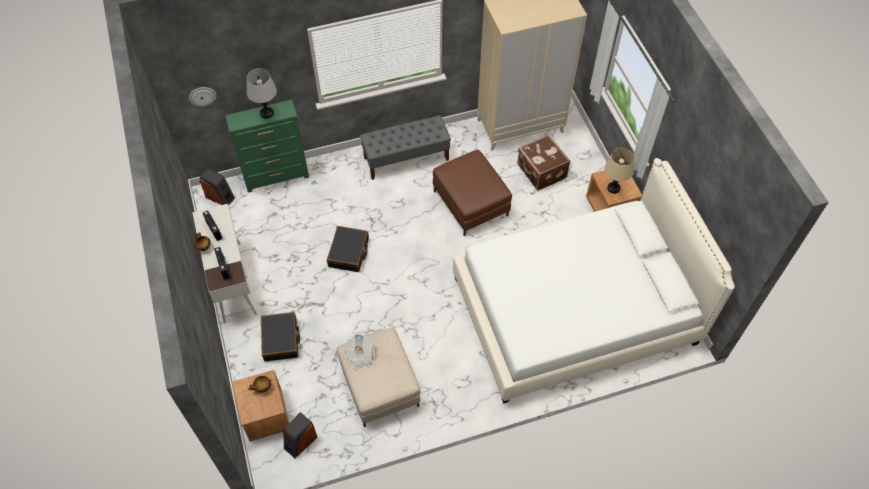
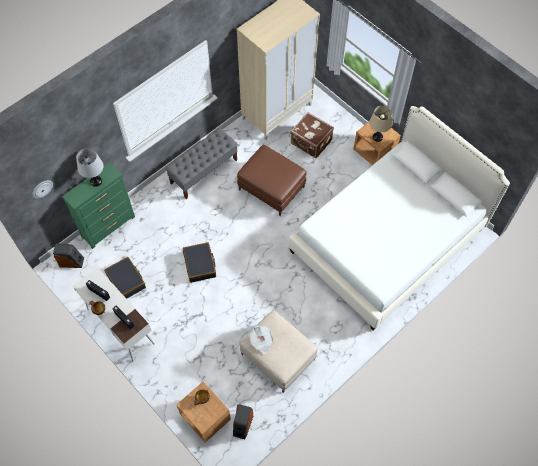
camera: 25 degrees left, 5 degrees up
(281, 340) = (185, 355): black suitcase -> black suitcase (126, 281)

